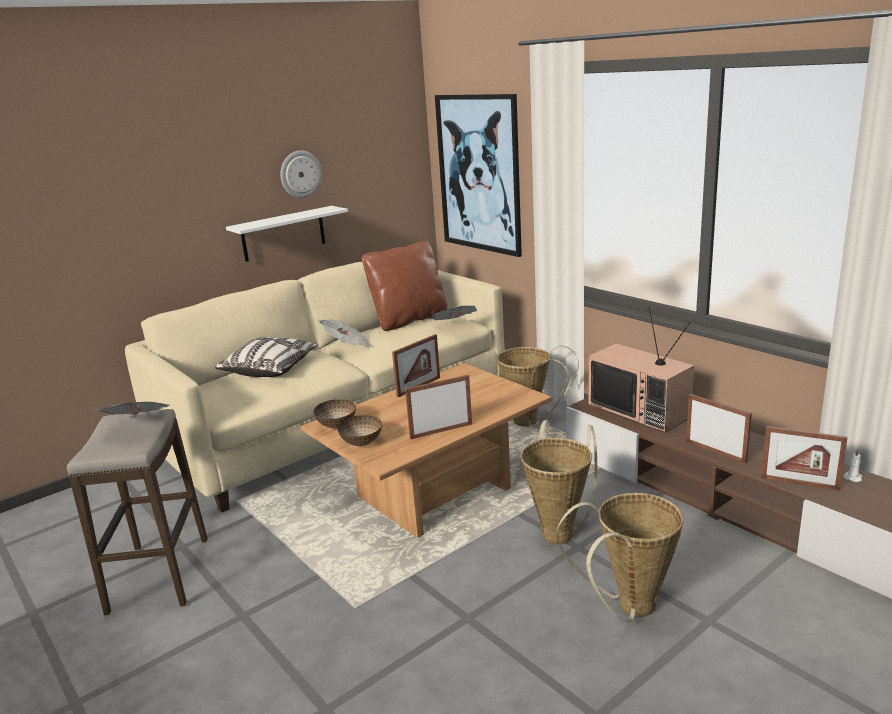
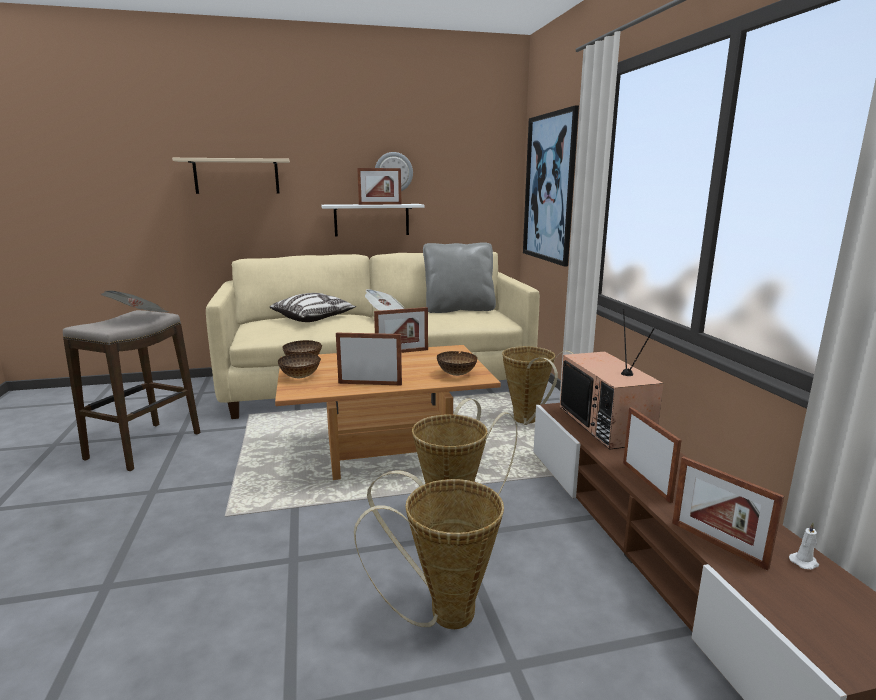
camera: 25 degrees right, 5 degrees down
(119, 210) = (236, 176): none -> beige shelf
(299, 216) = (380, 204): none -> picture frame
(409, 320) = (459, 309): brown pillow -> grey pillow
(454, 325) = (487, 318): newspaper -> none
(504, 398) = (457, 374): none -> bowl

